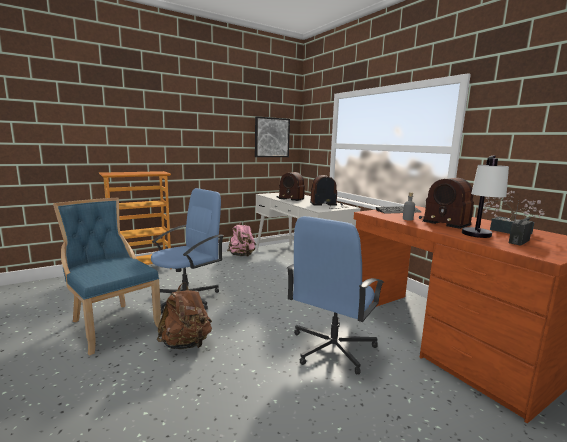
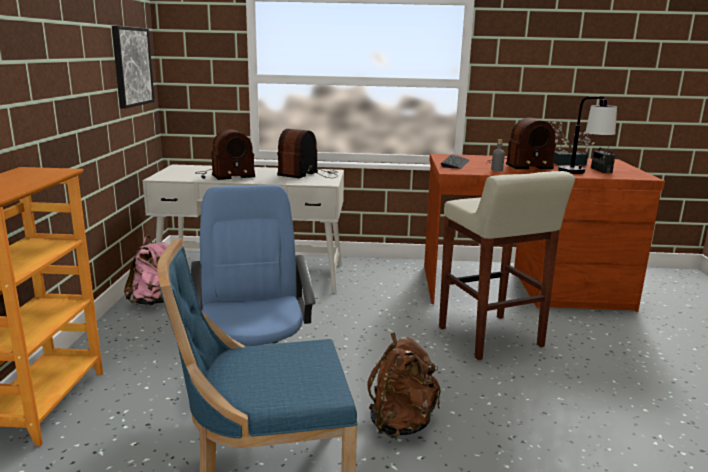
camera: 55 degrees left, 5 degrees up
(332, 348) = (490, 338): blue office chair -> beige stool

